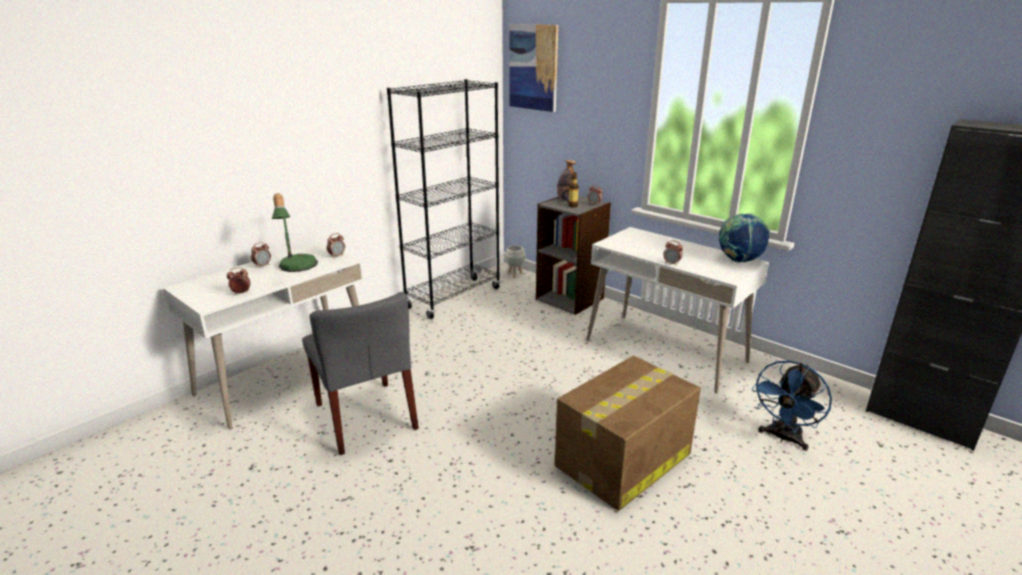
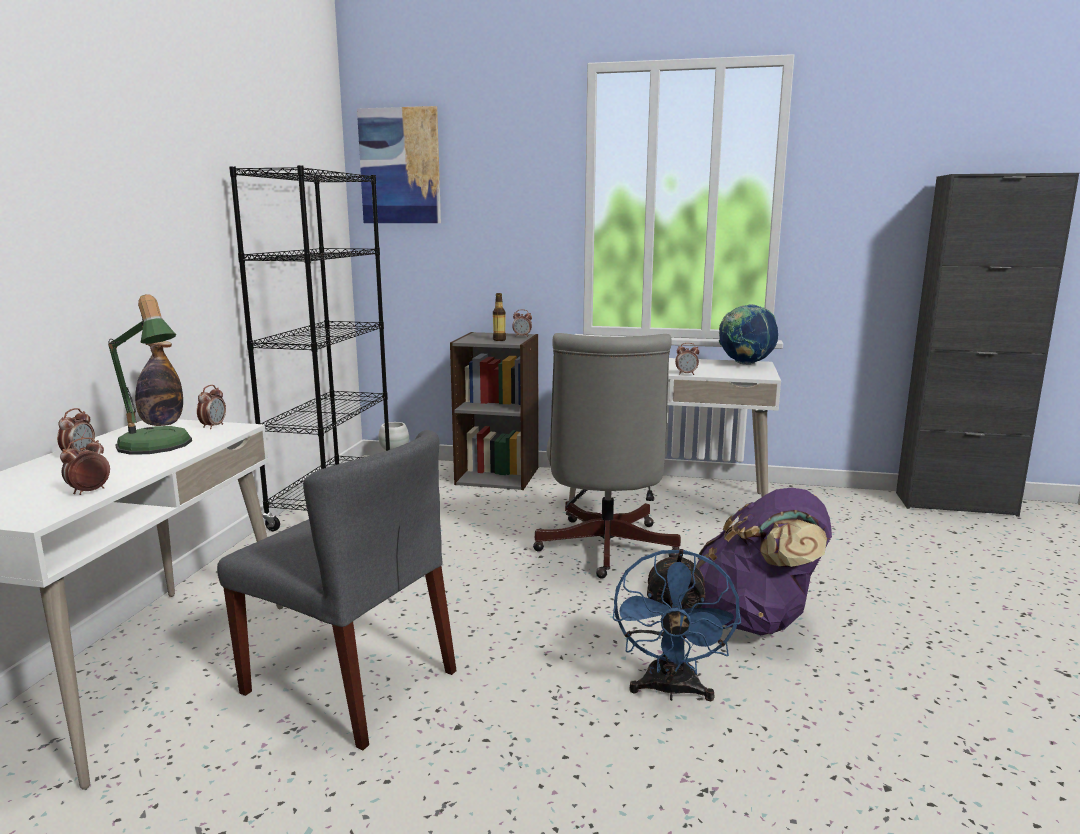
camera: 30 degrees left, 10 degrees down
(566, 199) = (479, 336): bottle -> bottle (162, 424)
(579, 377) = (604, 551): none -> grey office chair
(622, 460) = (757, 620): cardboard box -> purple backpack
(783, 438) = (875, 550): blue fan -> blue fan (671, 691)

